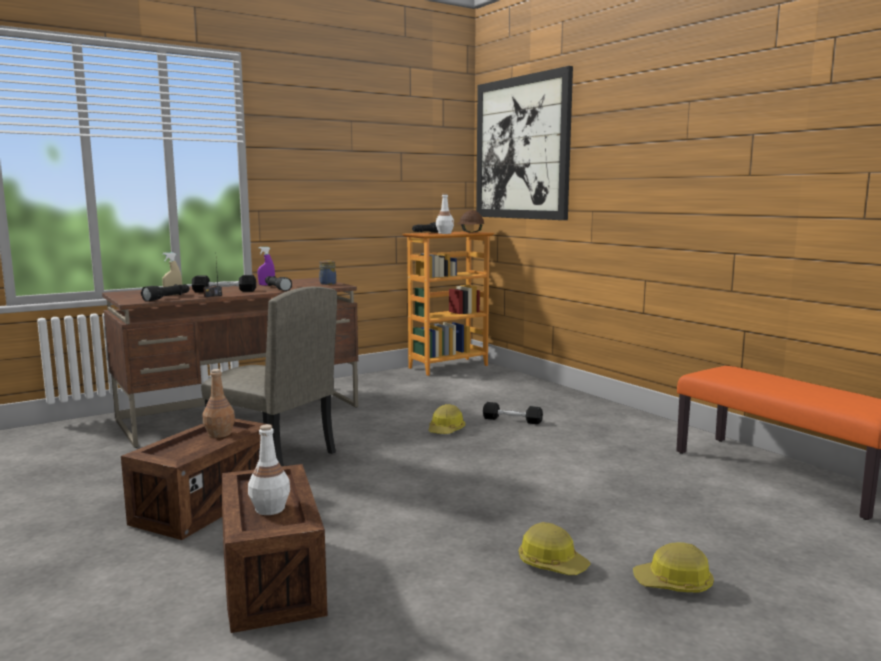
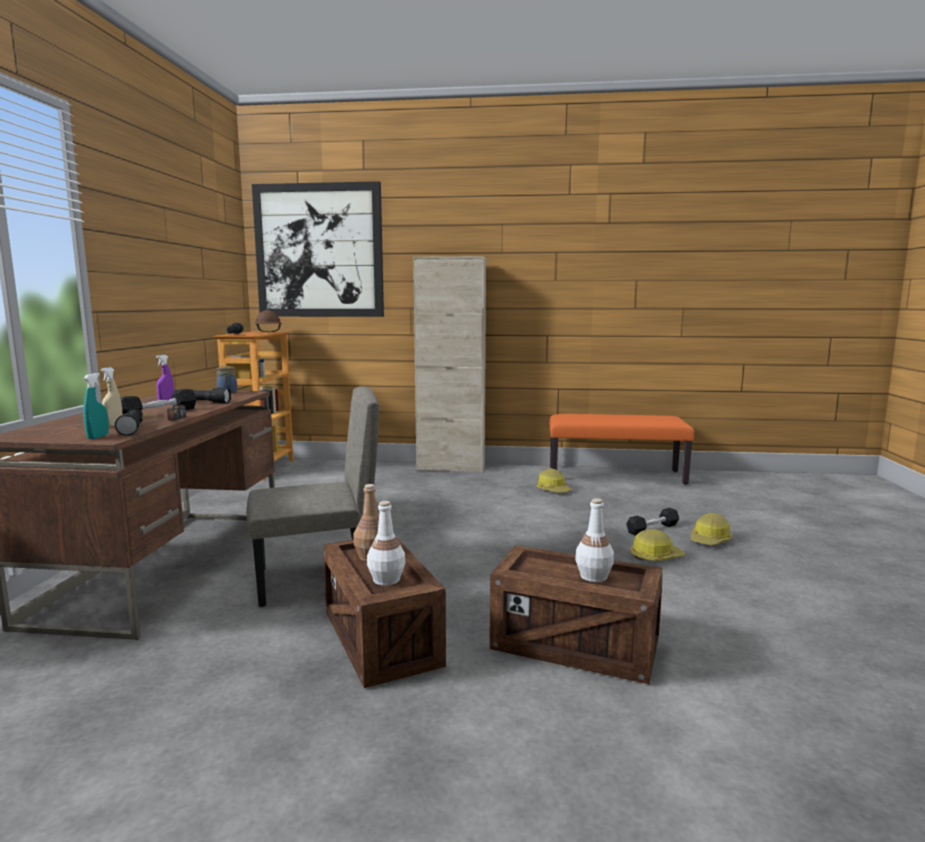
camera: 50 degrees left, 0 degrees up
(135, 300) = (98, 437): none -> turquoise spray bottle
(444, 233) = (255, 333): white bottle -> white bottle (386, 579)
(446, 430) = (397, 513): hard hat -> hard hat (553, 490)
(512, 420) = (420, 492): black dumbbell -> black dumbbell (652, 528)
(603, 408) = (451, 468): none -> beige cabinet

